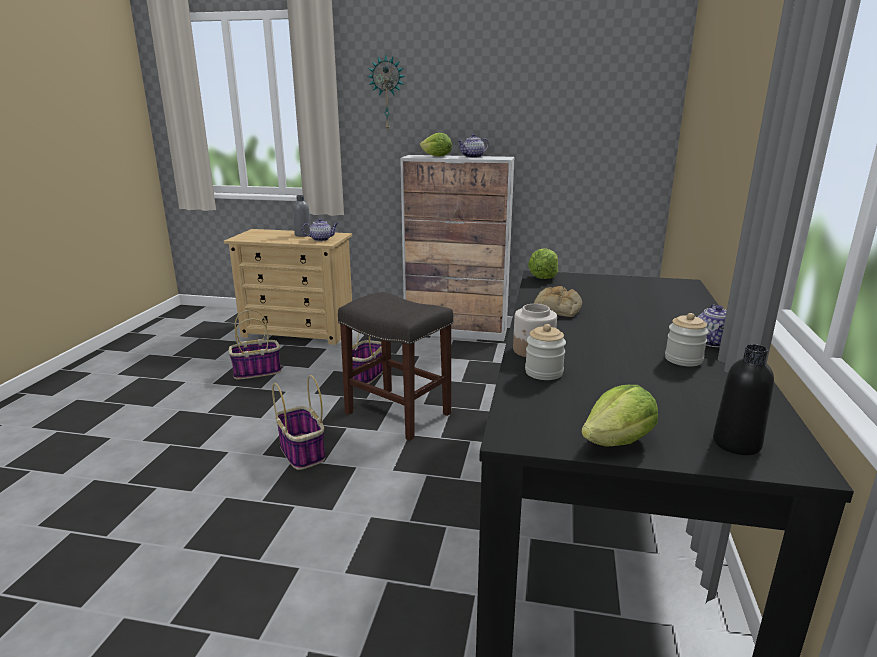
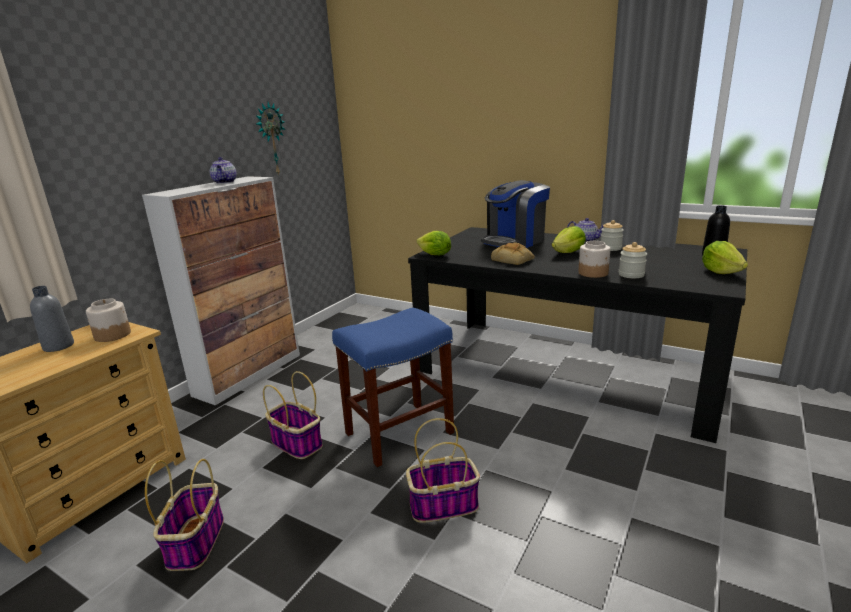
camera: 70 degrees left, 0 degrees up
(321, 239) = (112, 335): teapot -> jar
(387, 93) = (88, 118): wall clock -> wall clock (271, 139)
(396, 413) = (398, 434): grey stool -> blue stool
(436, 156) = (194, 188): lettuce -> lettuce (568, 253)
(652, 304) = (514, 241): none -> coffee machine

